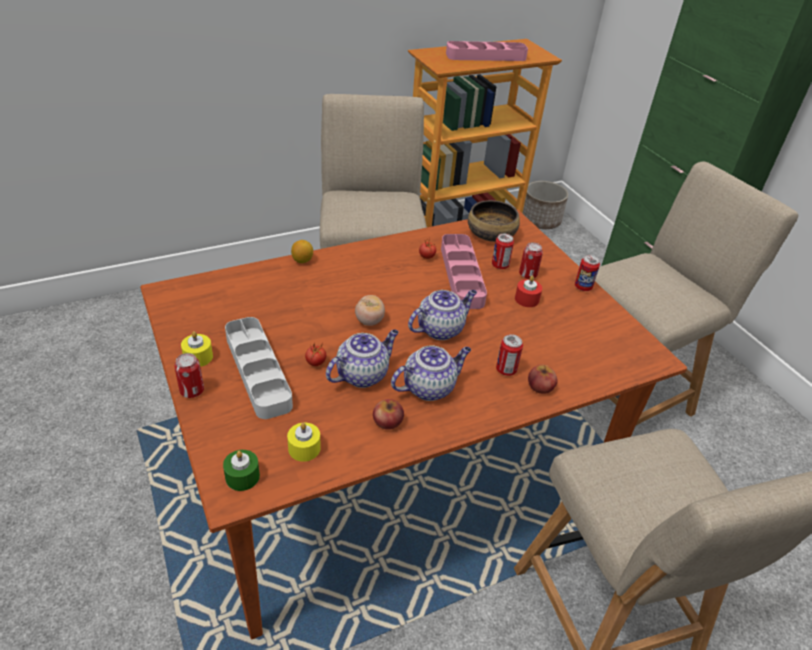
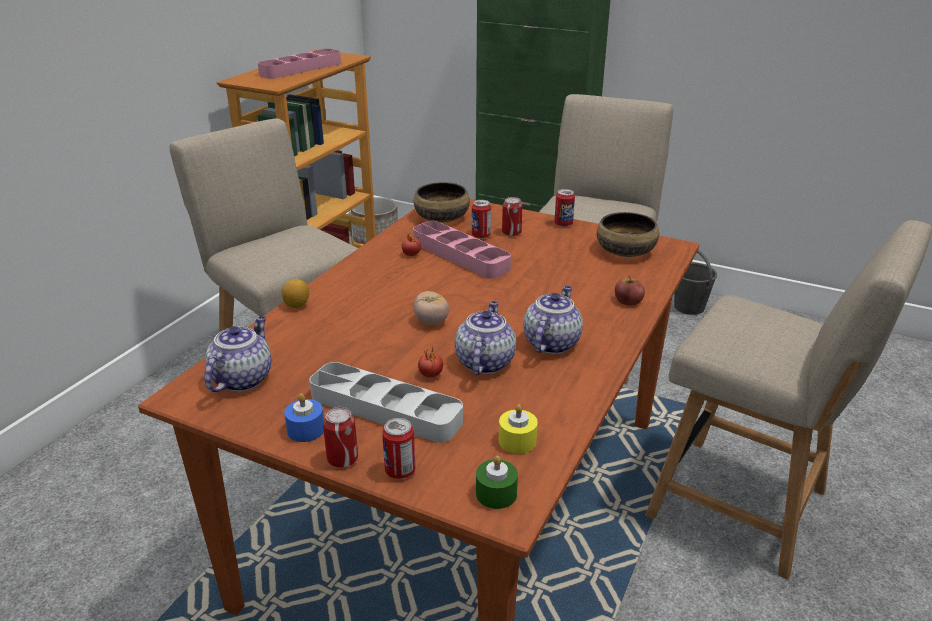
camera: 35 degrees left, 10 degrees down
(198, 357) = (306, 430): yellow candle -> blue candle
(387, 421) = (555, 383): apple -> none
(440, 329) = (499, 299): teapot -> teapot (242, 378)
(506, 370) = (589, 302): can -> can (400, 471)
(527, 299) = (535, 249): red candle -> none
(603, 340) = (626, 251): none -> bowl
(763, 418) = (689, 307): none -> grey bucket

